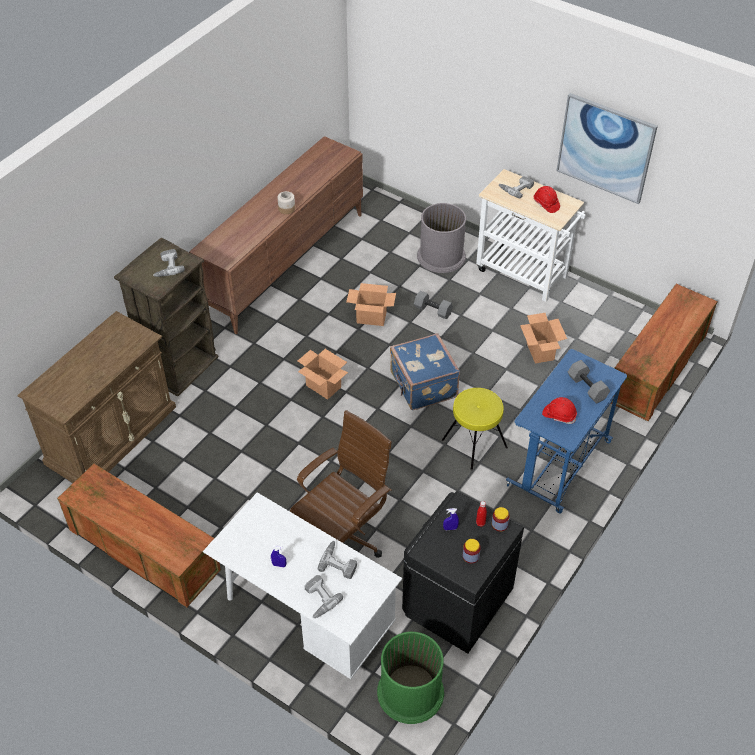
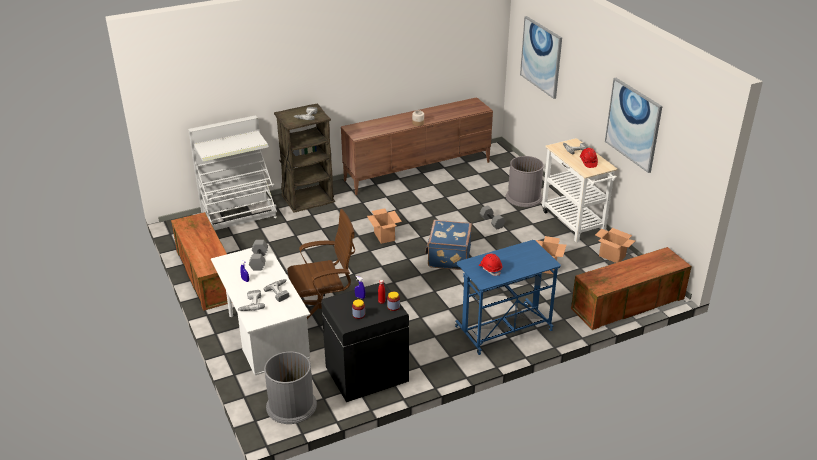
camera: 30 degrees right, 15 degrees down
(111, 435) = (240, 217): brown dresser -> white shoe rack
(371, 317) = (447, 213): cardboard box -> cardboard box (611, 256)
(410, 692) = (291, 405): green trash can -> grey trash can
(420, 68) = (541, 56): none -> picture
(474, 443) = (455, 297): yellow stool -> none
(588, 387) = (525, 262): grey dumbbell -> grey dumbbell (259, 261)

